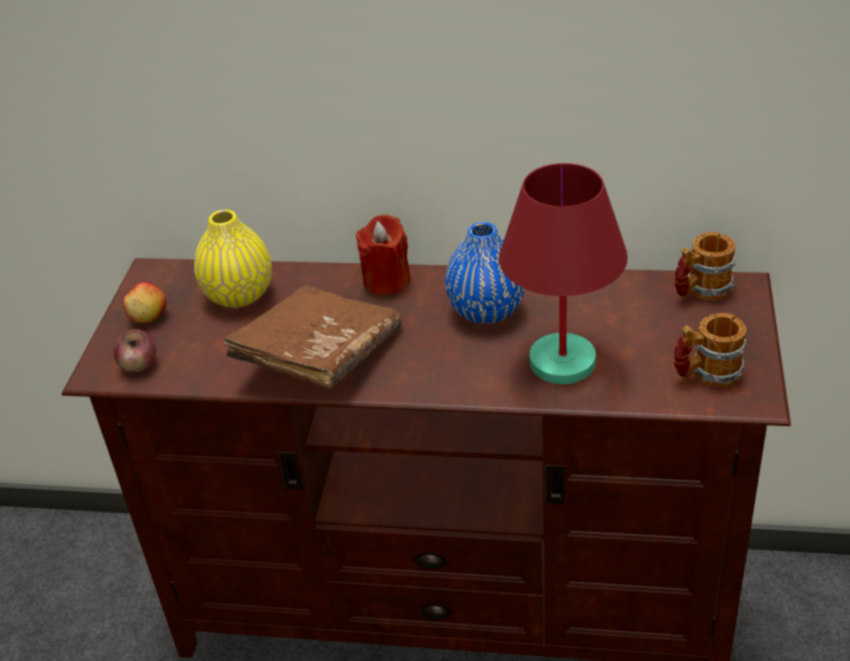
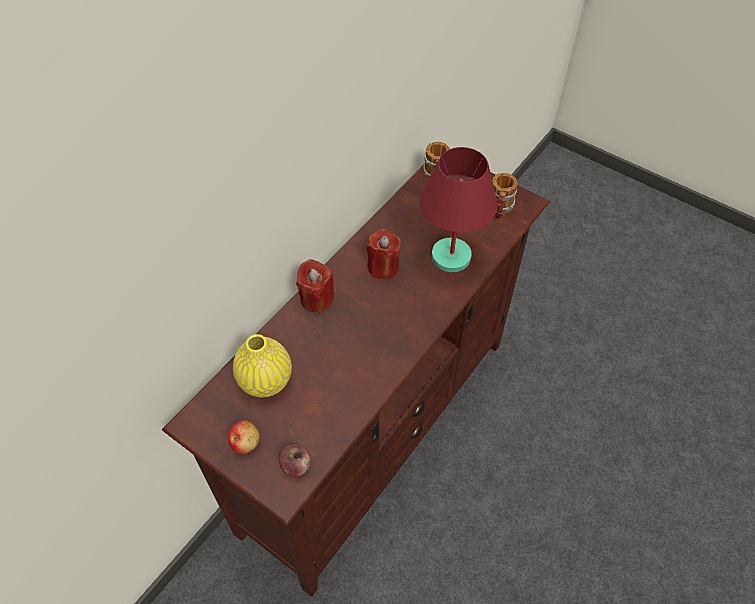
camera: 65 degrees left, 15 degrees up
(319, 356) = (363, 362): brown book -> none
(486, 310) = (383, 267): blue vase -> red candle

